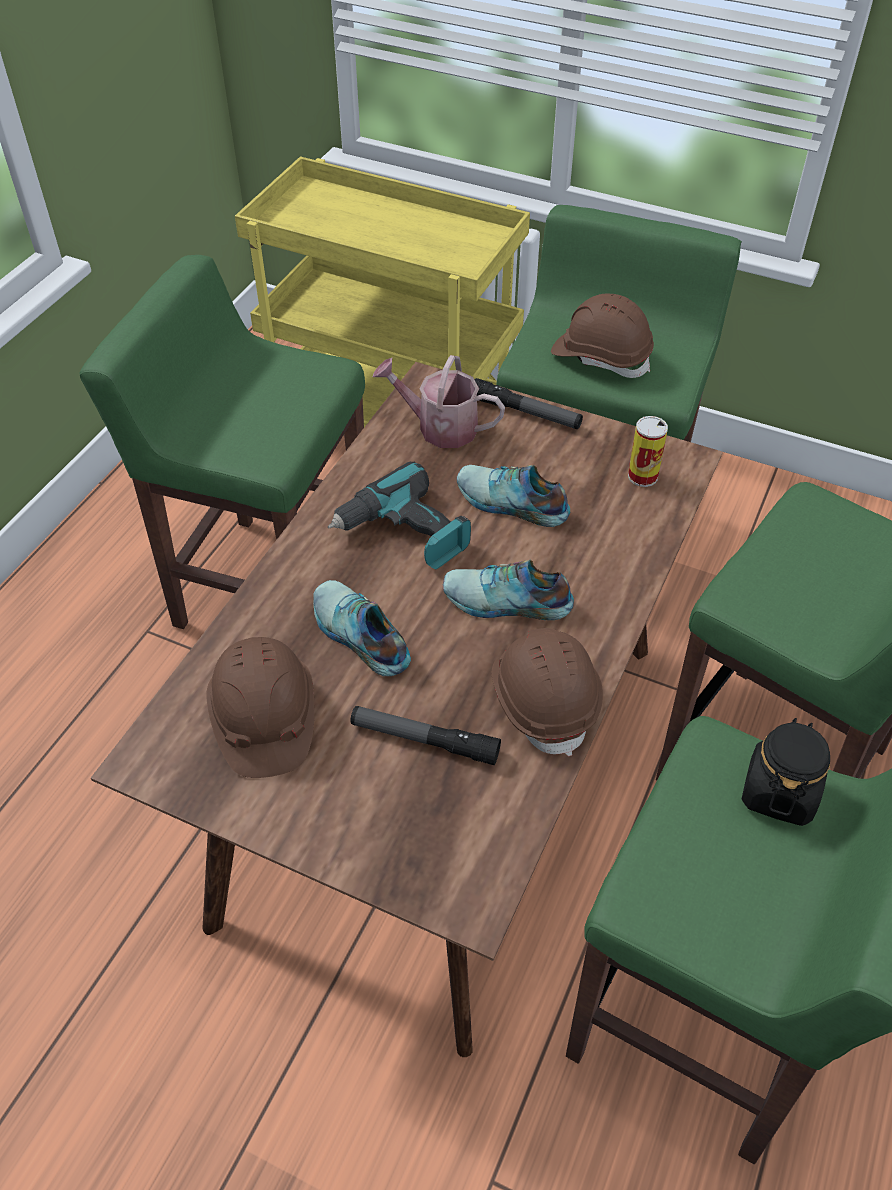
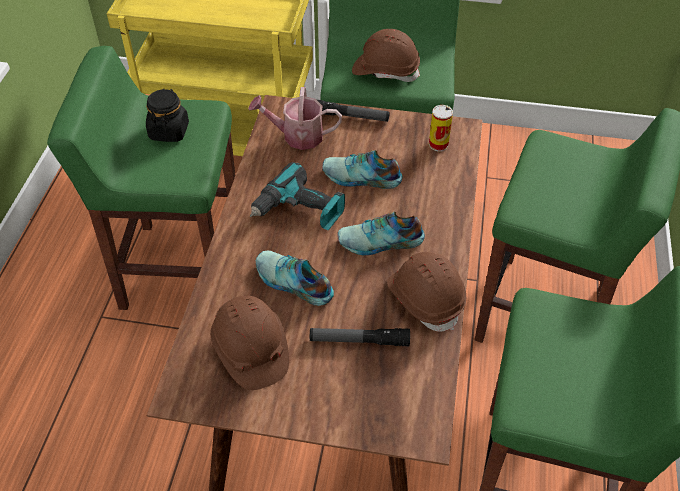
camera: 15 degrees left, 0 degrees up
(779, 791) = (583, 323): black jar -> black jar (169, 131)

